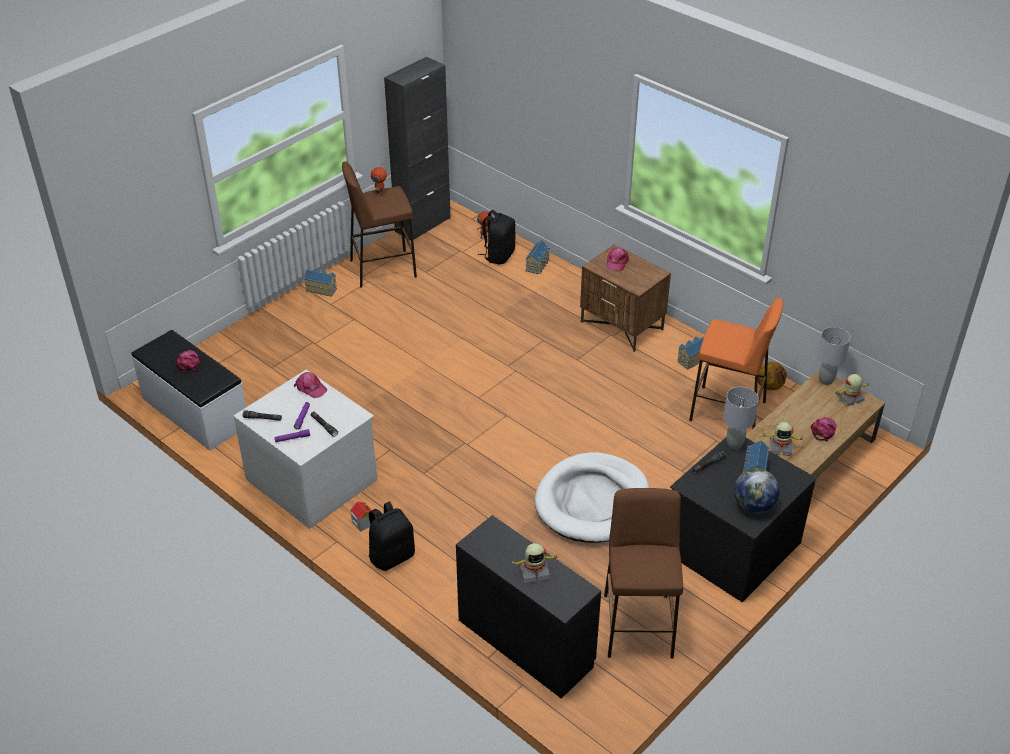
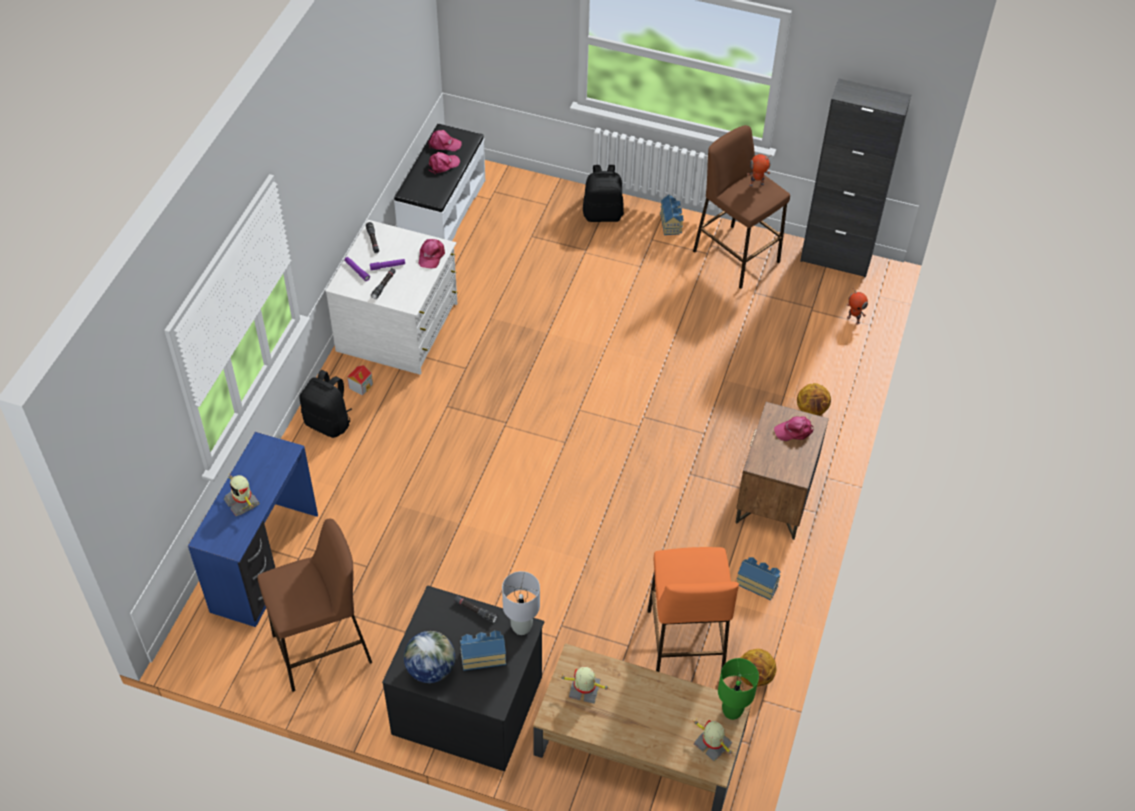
camera: 65 degrees right, 10 degrees up
(498, 255) = (827, 343): black backpack -> black backpack (603, 214)
(526, 642) = (266, 563): black desk -> blue desk
(538, 265) = (834, 384): toy house -> none
(554, 283) = (812, 410): none -> basketball
(592, 502) = (474, 558): white dog bed -> none
(780, 447) = (584, 690): toy robot -> toy robot turned 120 degrees clockwise
(823, 430) = (637, 728): pink cap -> pink cap (444, 144)
(826, 380) = (732, 712): grey table lamp -> green table lamp

